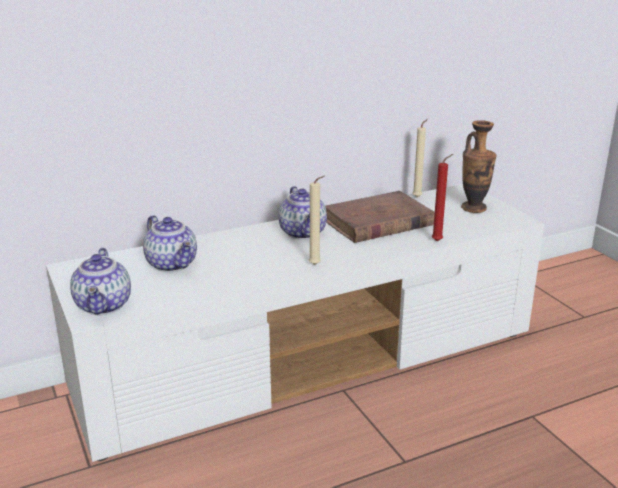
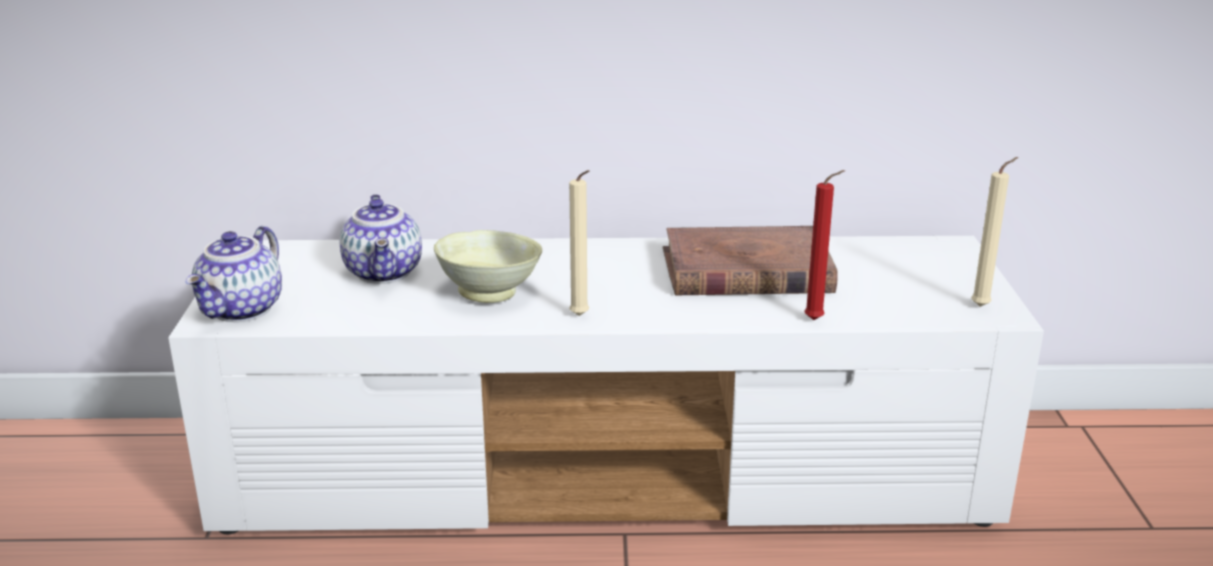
camera: 25 degrees right, 0 degrees up
(251, 262) = (491, 293): none -> beige bowl
(304, 233) = (614, 265): teapot -> none
(418, 197) = (858, 243): beige candle -> beige candle (983, 306)
(474, 208) = (937, 279): vase -> none

